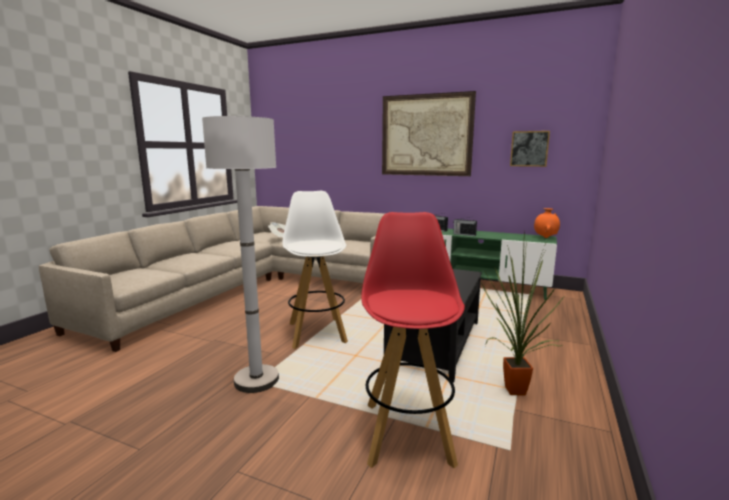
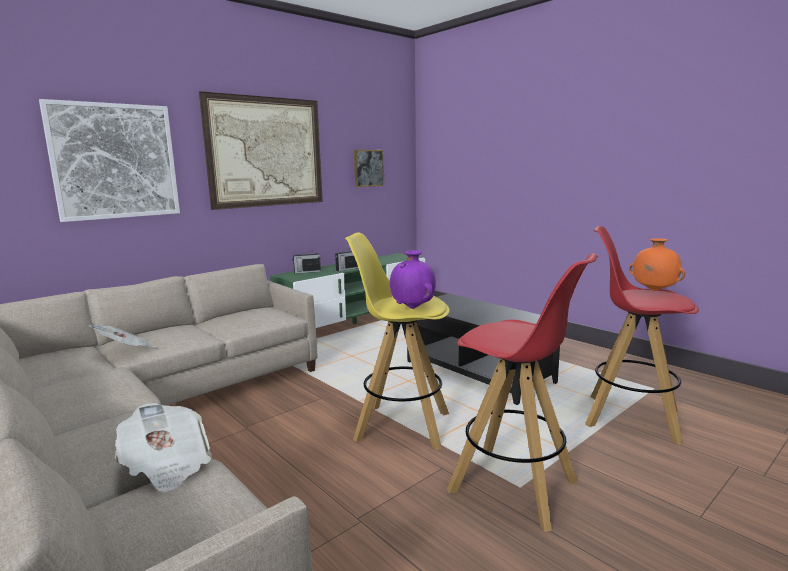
camera: 65 degrees left, 0 degrees up
(168, 267) = (167, 466): none -> newspaper
(256, 380) = (515, 487): white floor lamp -> red stool
(301, 245) = (413, 308): none -> purple vase
(317, 332) = (401, 426): white stool -> yellow stool
(335, 142) = (115, 161): none -> picture
(511, 391) = (575, 367): potted plant -> none
(545, 237) = (399, 255): orange vase -> orange vase (653, 290)

